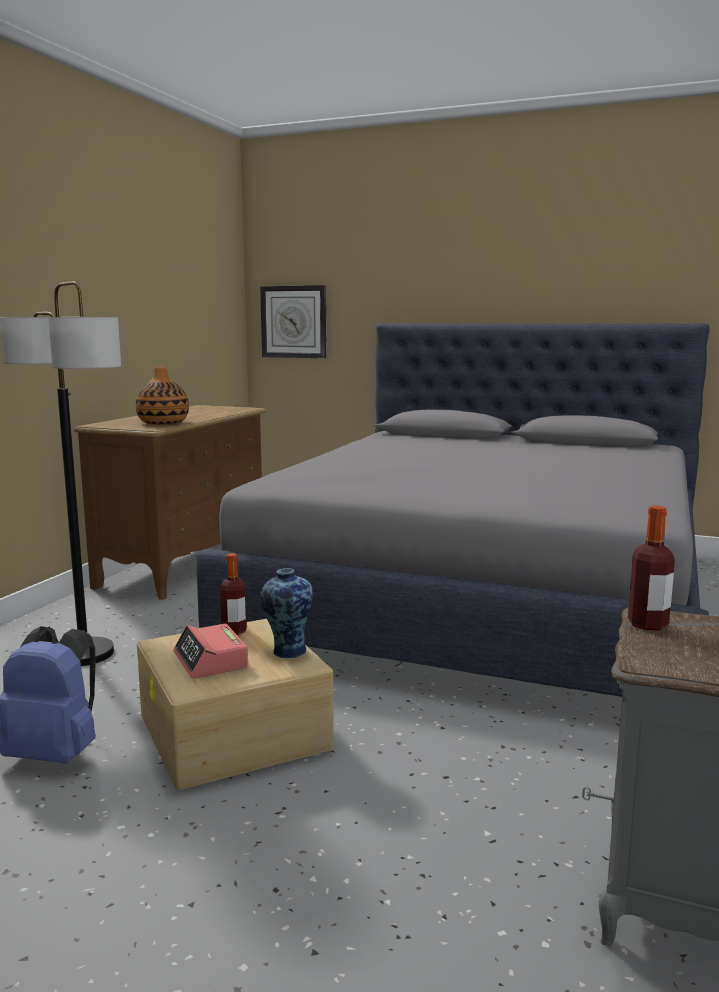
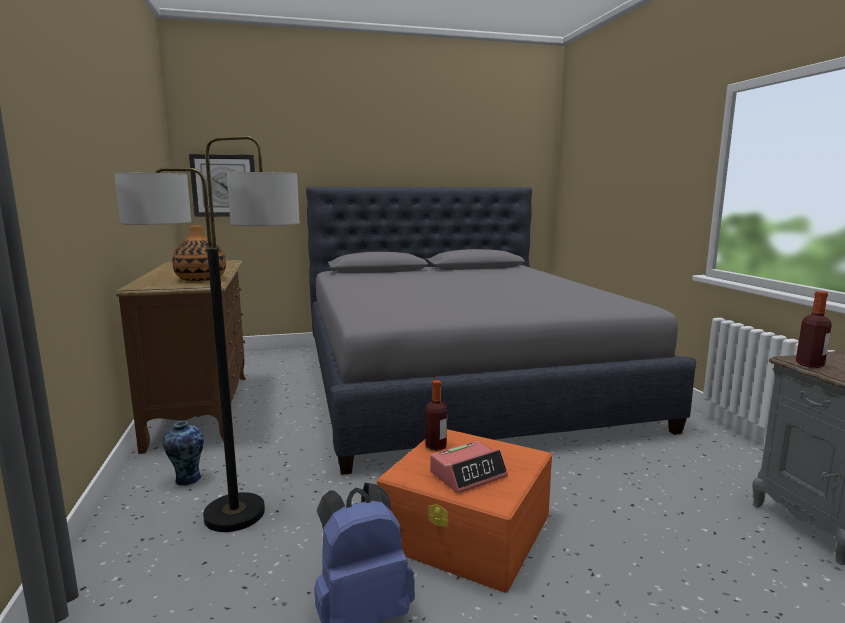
camera: 35 degrees left, 0 degrees up
(211, 661) = (468, 474): alarm clock -> alarm clock turned 60 degrees counterclockwise
(233, 732) = (468, 530): beige storage box -> orange storage box
(287, 651) = (502, 449): vase -> vase (186, 479)

